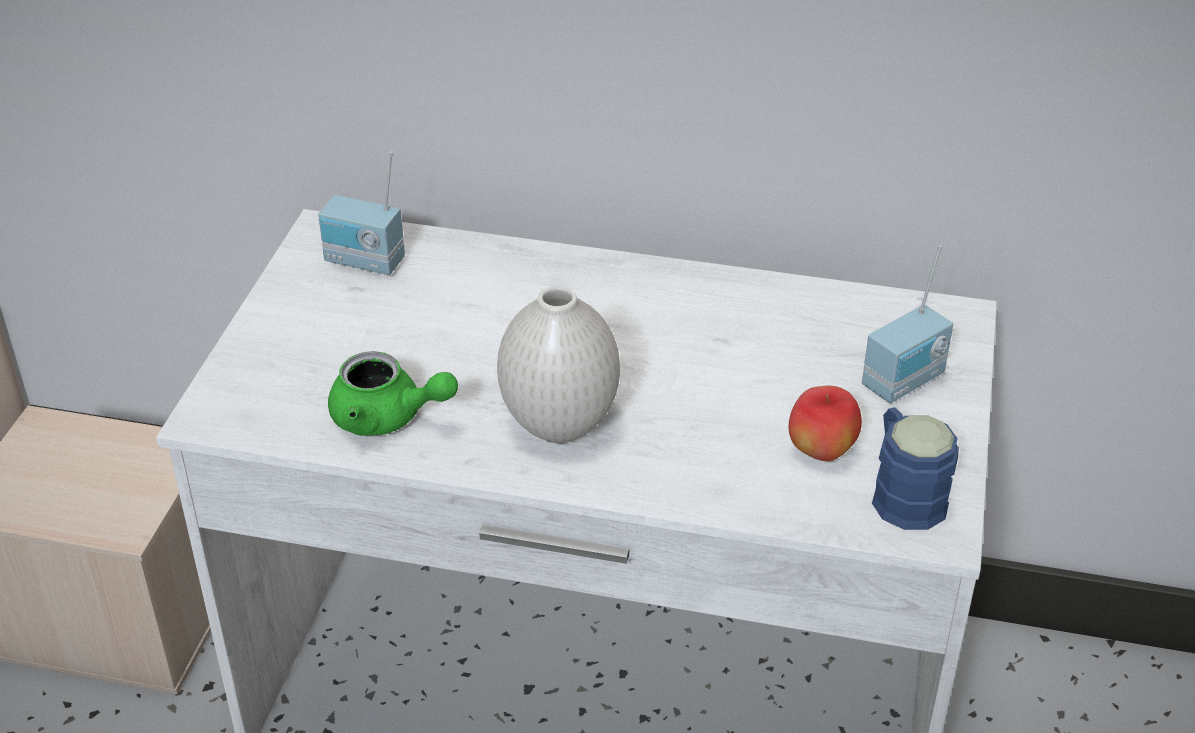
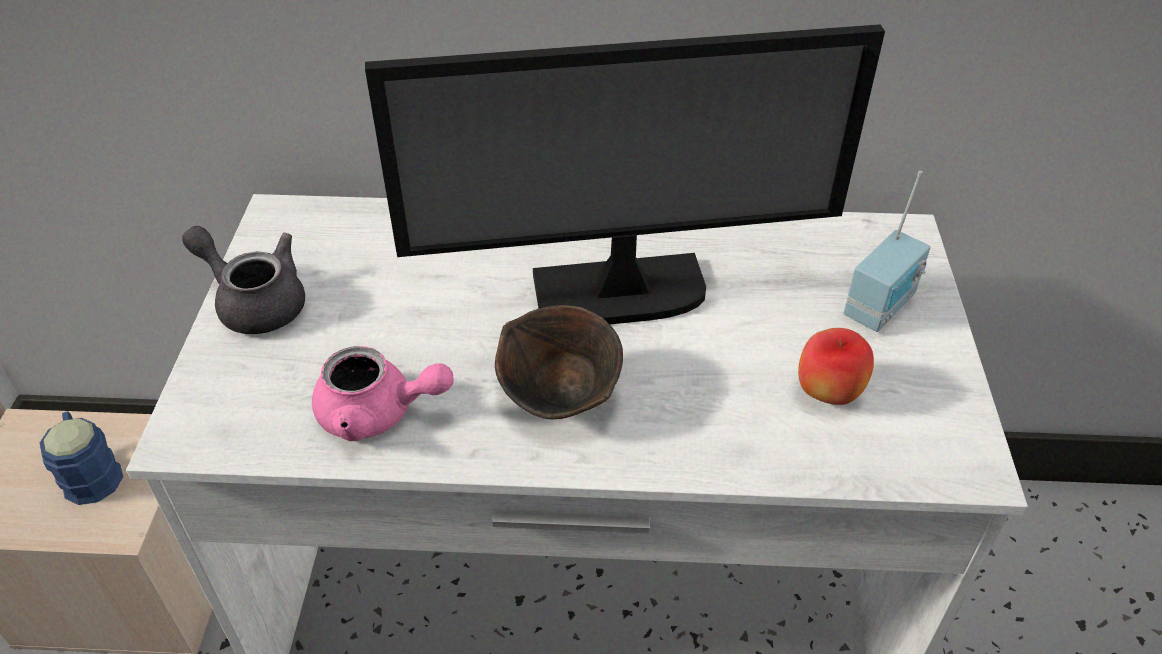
camera: 10 degrees left, 5 degrees up
(290, 308) = (255, 301): none -> grey teapot
(364, 263) = (323, 244): radio -> none
(387, 418) = (378, 413): green teapot -> pink teapot
(561, 425) = (561, 398): white vase -> brown bowl
(644, 341) = (620, 294): none -> monitor
(903, 492) = (922, 428): blue mug -> blue mug (90, 472)

